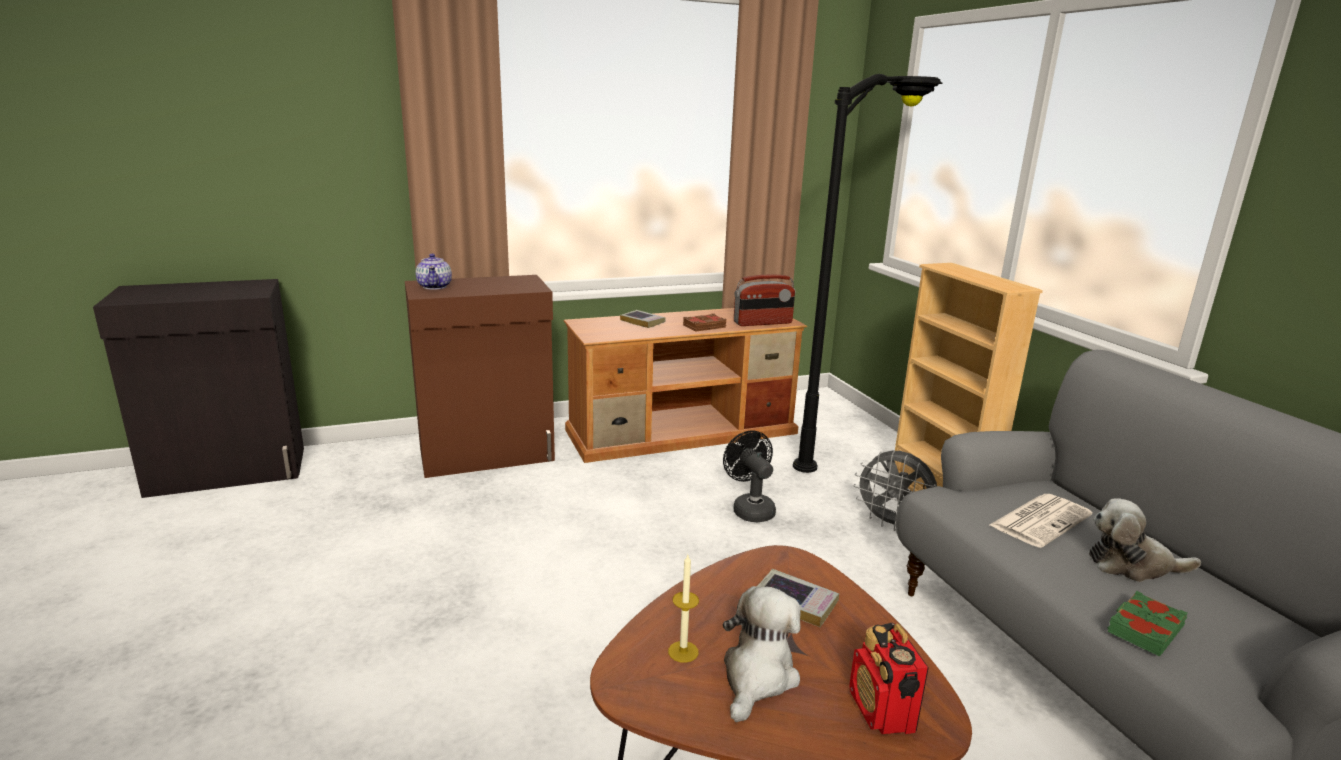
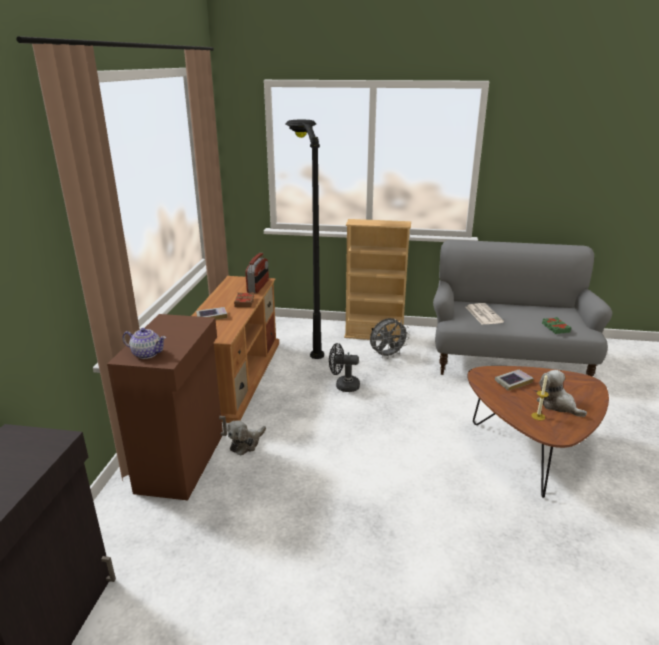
camera: 60 degrees left, 5 degrees up
(882, 712) = (582, 388): radio -> none
(1132, 565) = (519, 313): plush toy -> plush toy (246, 444)

